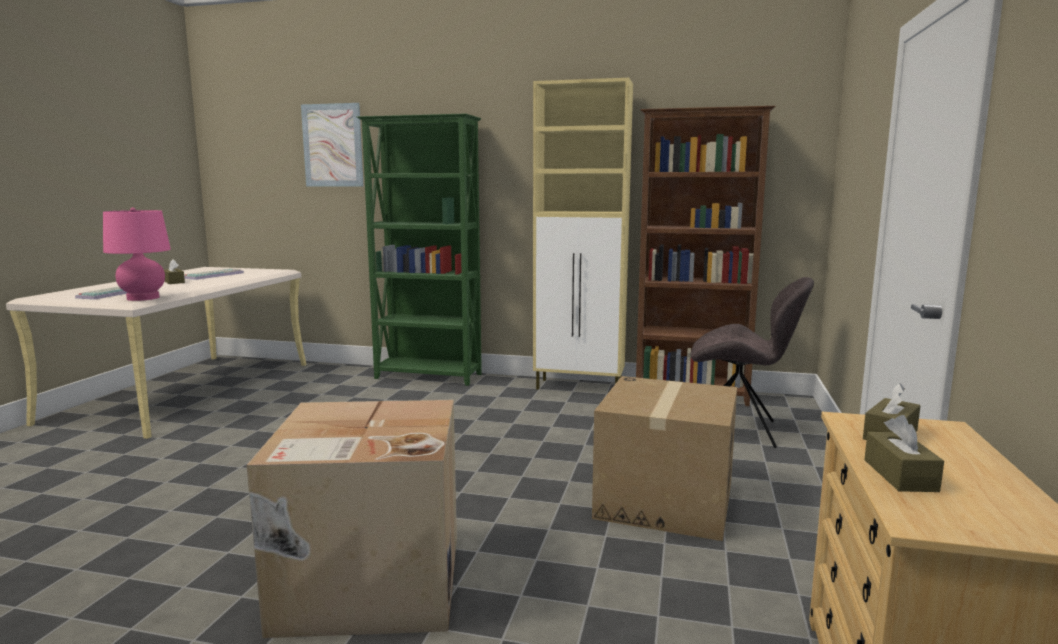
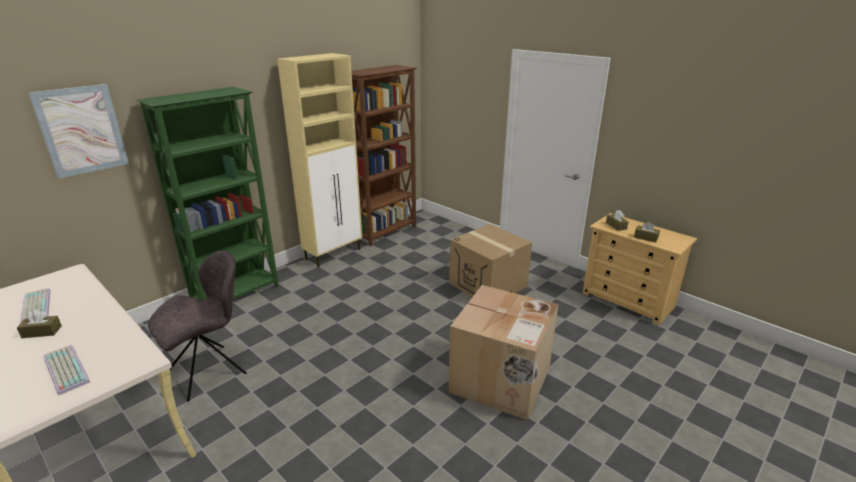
camera: 60 degrees left, 15 degrees up
(143, 298) = (132, 352): pink table lamp -> none
(739, 430) = (439, 240): grey chair -> grey chair (210, 371)

